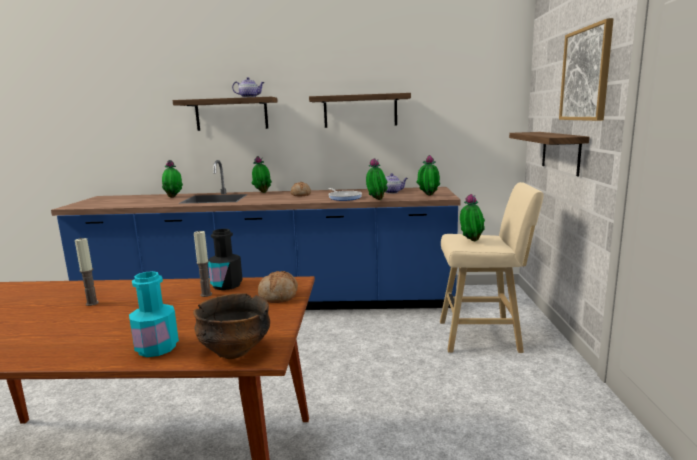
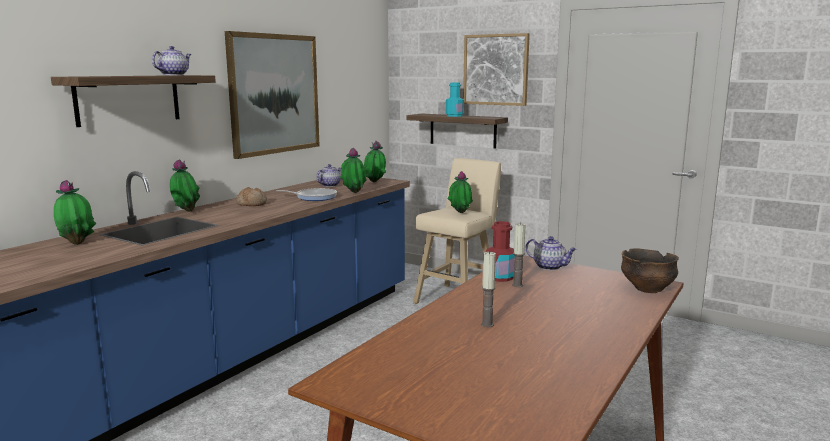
camera: 60 degrees left, 0 degrees up
(157, 348) = (625, 307): turquoise bottle -> turquoise bottle (454, 116)
(226, 285) = (500, 277): black bottle -> red bottle
(279, 296) = (550, 267): bread -> teapot
(360, 111) = (274, 94): shelf -> picture

